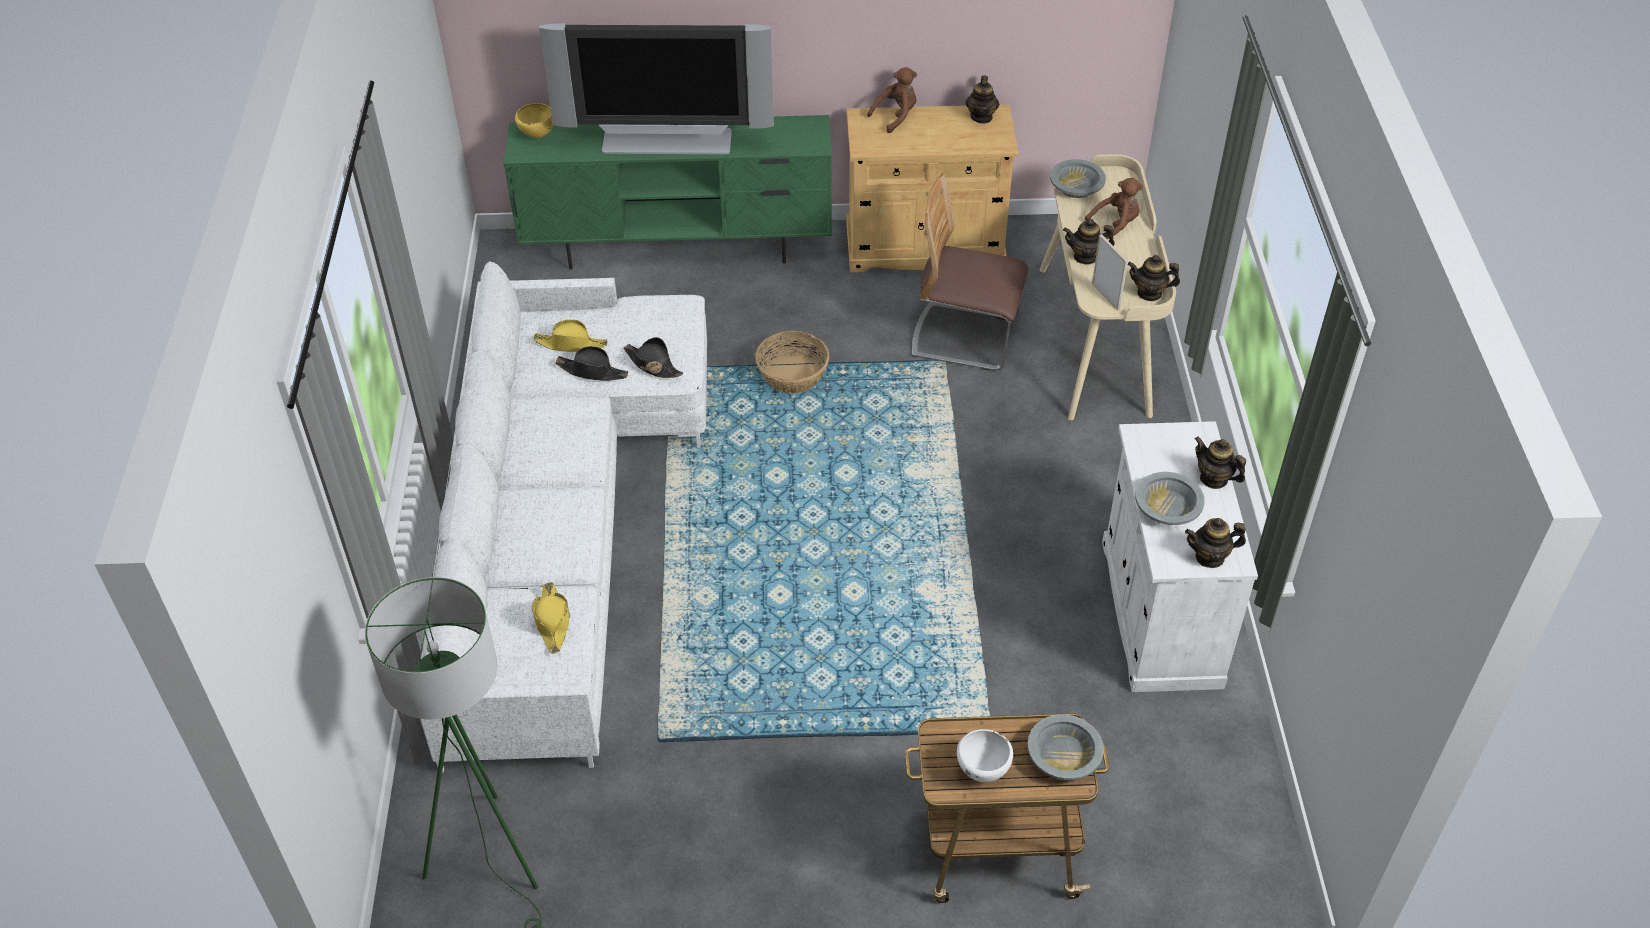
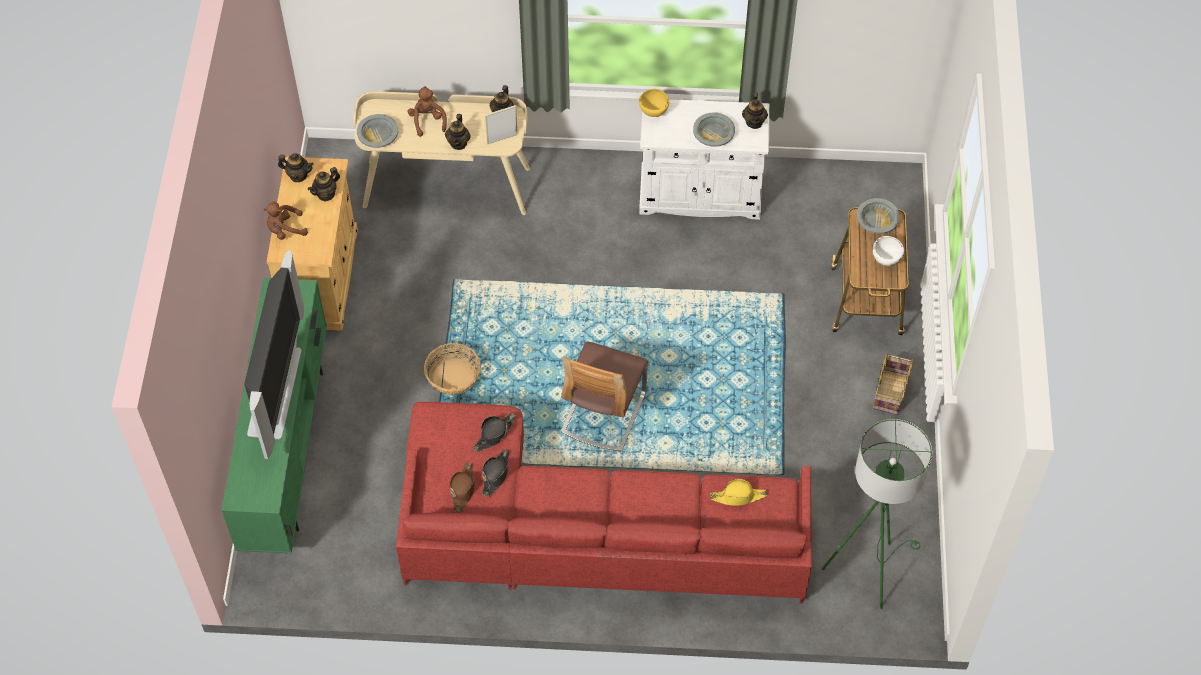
camera: 85 degrees left, 10 degrees up
(537, 135) = (245, 487): yellow bowl -> yellow bowl (654, 113)
(561, 520) = (585, 533): white sofa -> red sofa
(571, 344) = (463, 489): yellow hat -> brown hat
(820, 888) = (891, 392): none -> basket
(896, 116) = (285, 230): brown plush toy -> brown plush toy turned 75 degrees counterclockwise
(965, 338) = (431, 264): chair -> chair (603, 412)
(1214, 479) = (692, 108): teapot -> teapot (326, 194)

